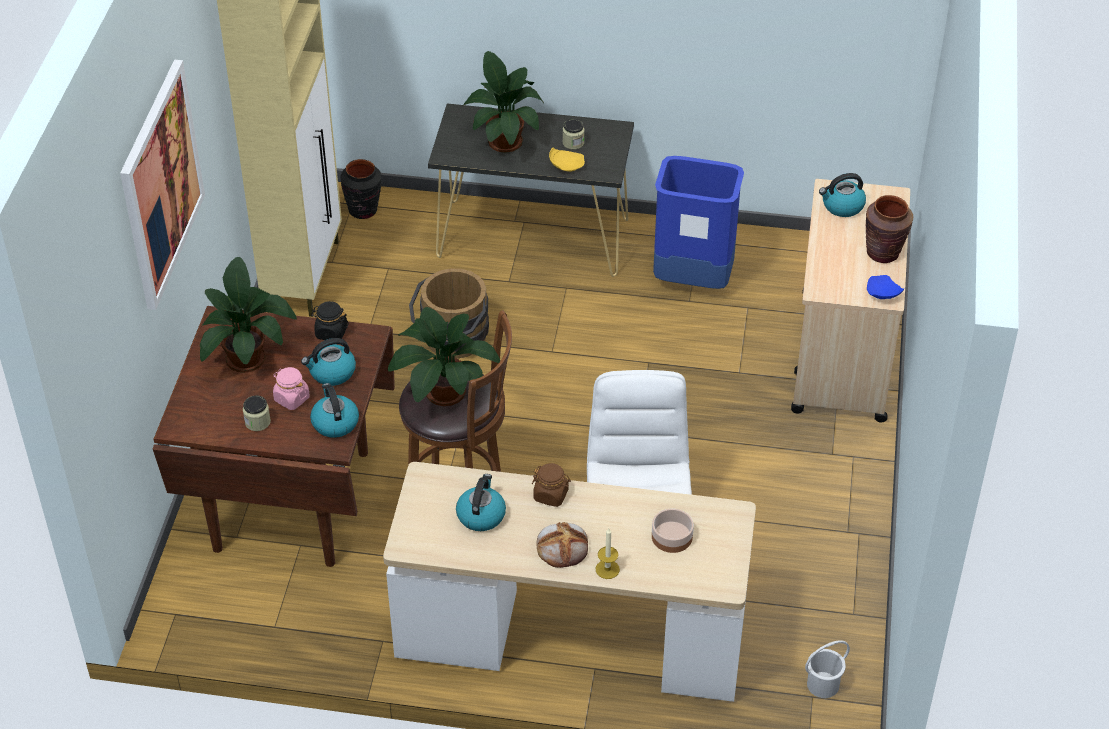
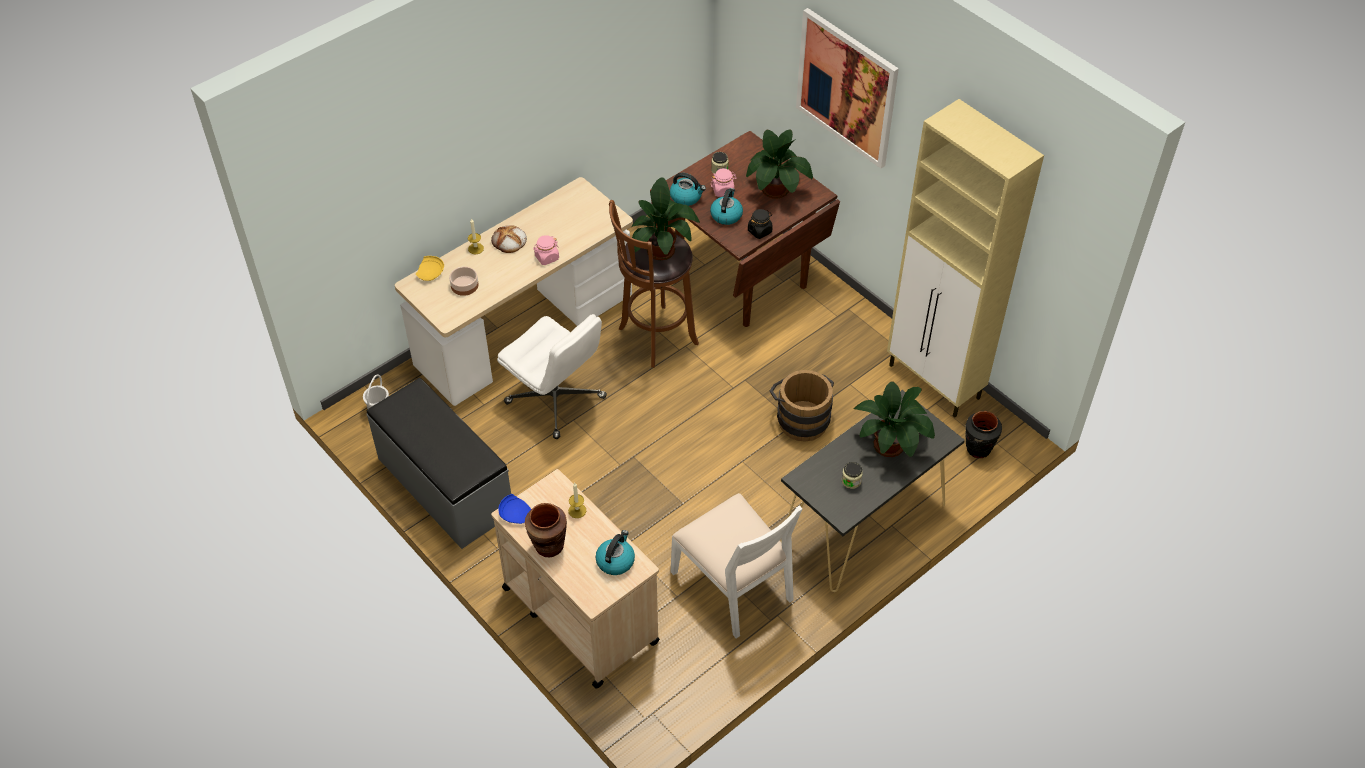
camera: 130 degrees right, 5 degrees up
(481, 515) = (566, 224): kettle -> none
(551, 495) = (547, 257): brown jar -> pink jar
(566, 165) = (829, 460): yellow plate -> yellow plate (431, 273)
(693, 280) = (734, 585): blue trash can -> white chair
(827, 259) = (577, 510): none -> candle
(841, 550) = (444, 486): none -> grey bench

